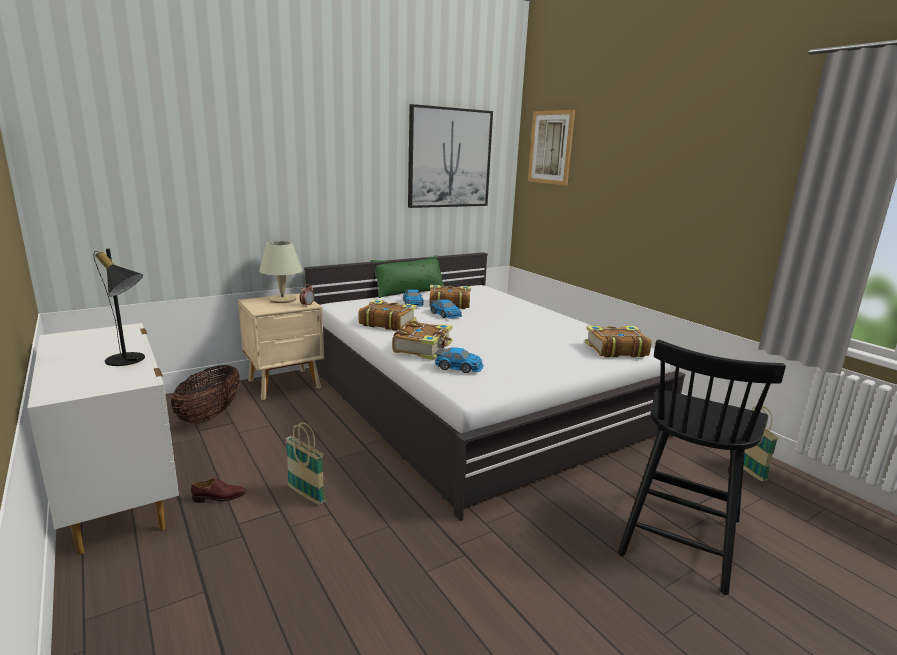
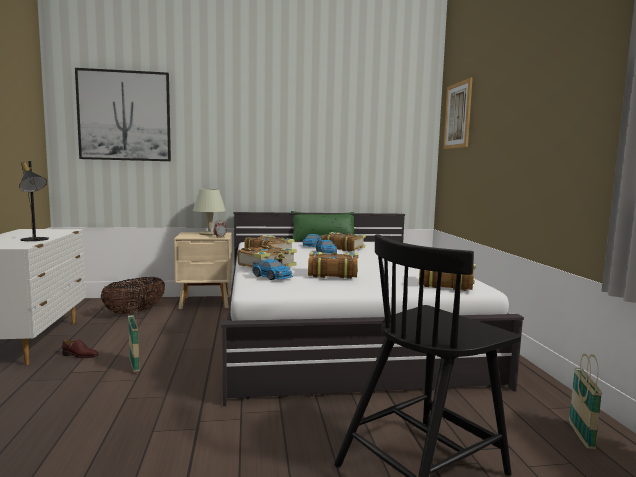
camera: 25 degrees right, 10 degrees down
(449, 158) = (367, 130): picture -> picture (124, 116)
(505, 351) = (332, 273): none -> book

